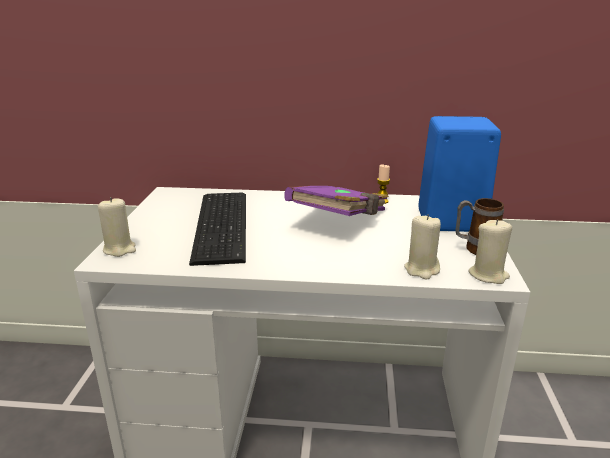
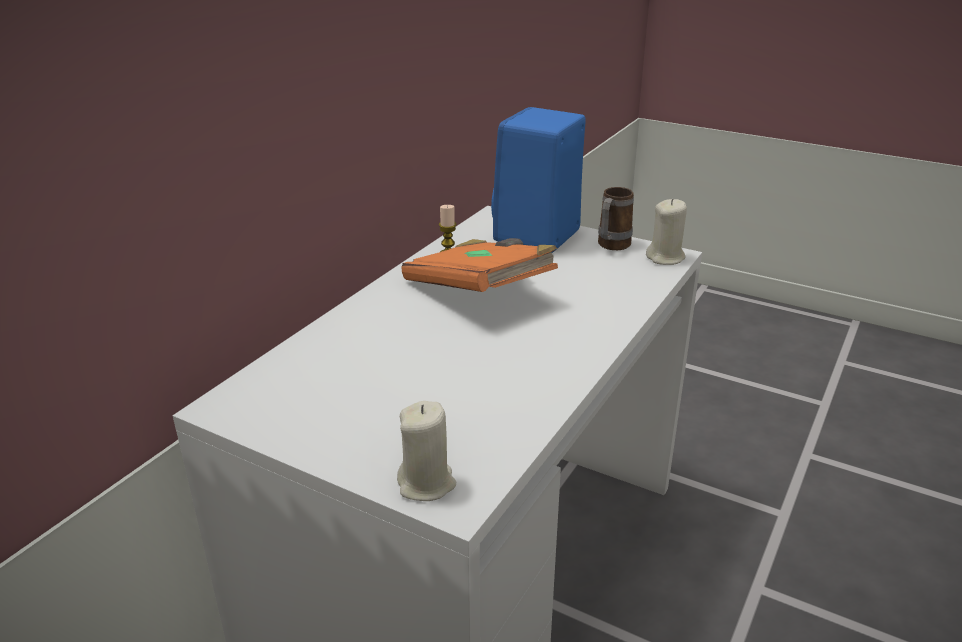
camera: 65 degrees left, 5 degrees up
(224, 224) = (417, 375): keyboard -> none
(340, 220) = (479, 292): purple book -> orange book
(422, 270) = (636, 283): beige candle -> none

